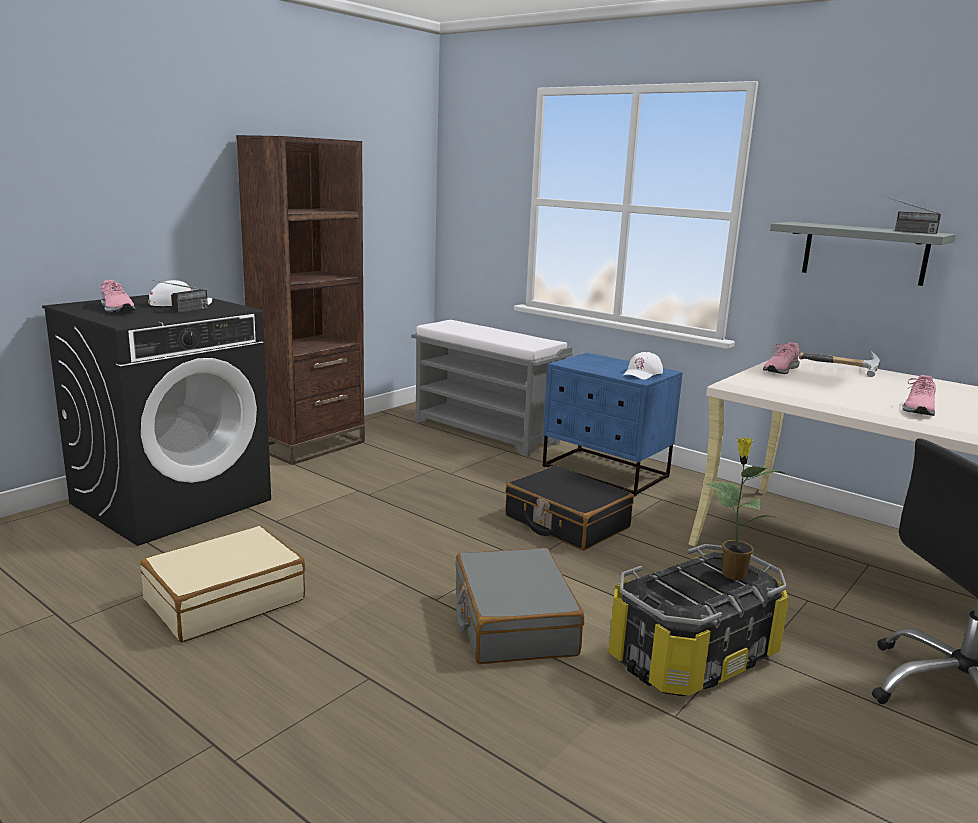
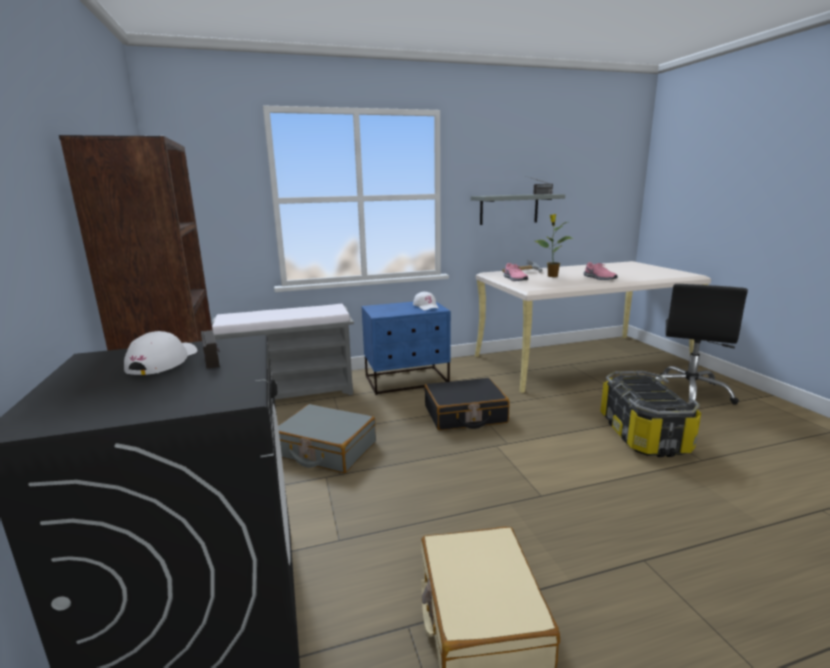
camera: 55 degrees left, 0 degrees up
(116, 309) = (126, 396): pink shoe -> none
(512, 623) = (587, 476): grey suitcase -> grey suitcase (326, 449)
(732, 573) = (641, 382): potted plant -> potted plant (552, 276)

